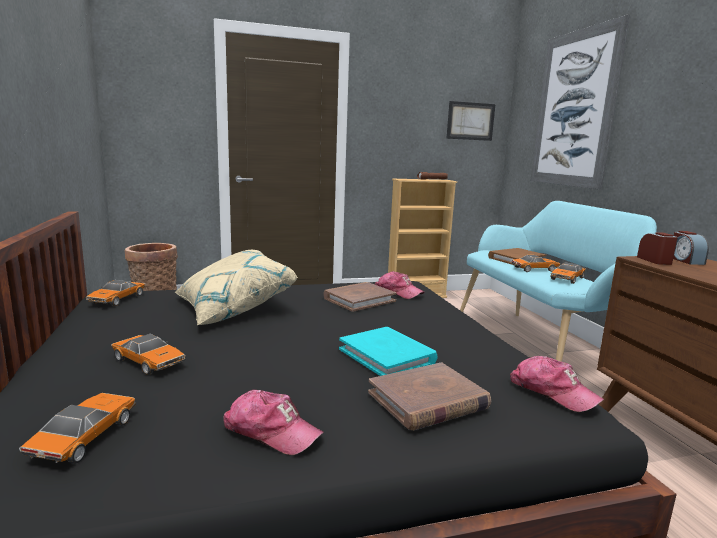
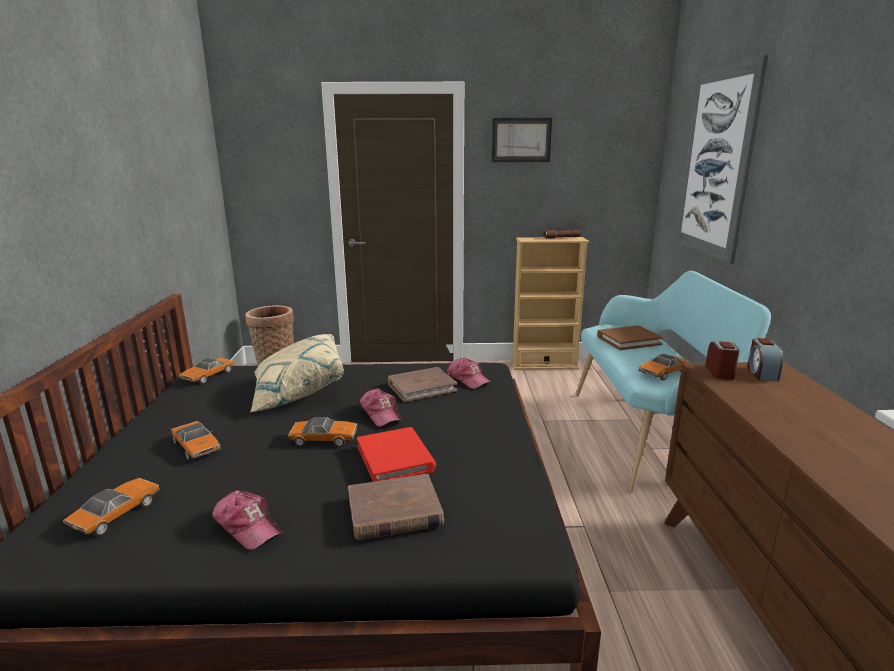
camera: 15 degrees right, 5 degrees up
(387, 356) = (395, 458): turquoise book -> red book
(470, 121) = (611, 168): picture -> picture (521, 140)
(534, 269) = (637, 356): toy car -> toy car (324, 439)
(552, 392) = (521, 515): cap -> cap (381, 414)

